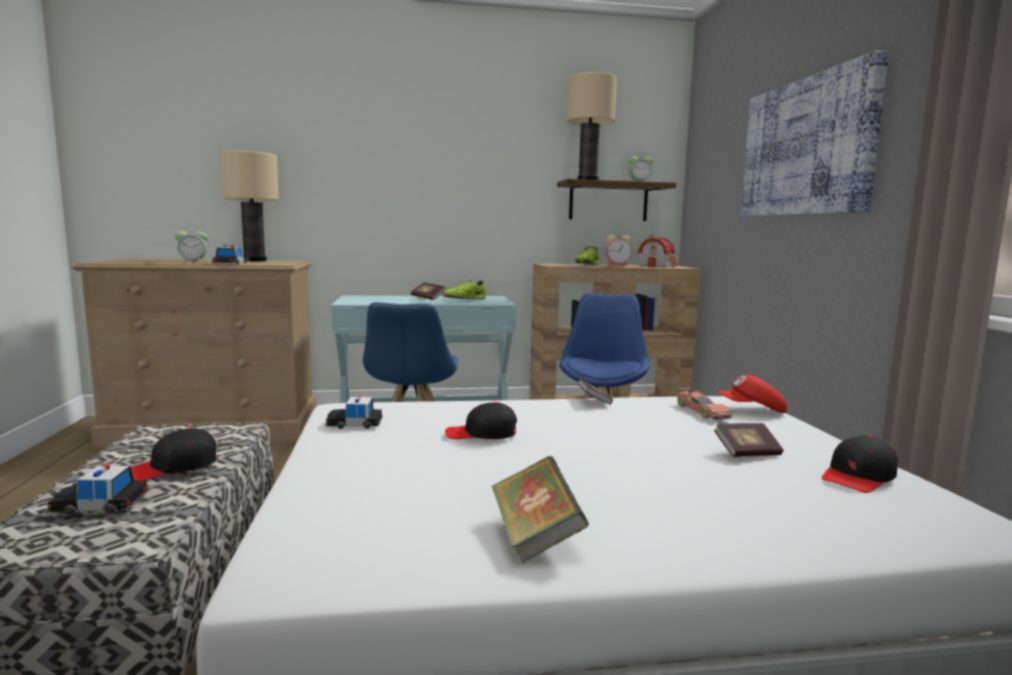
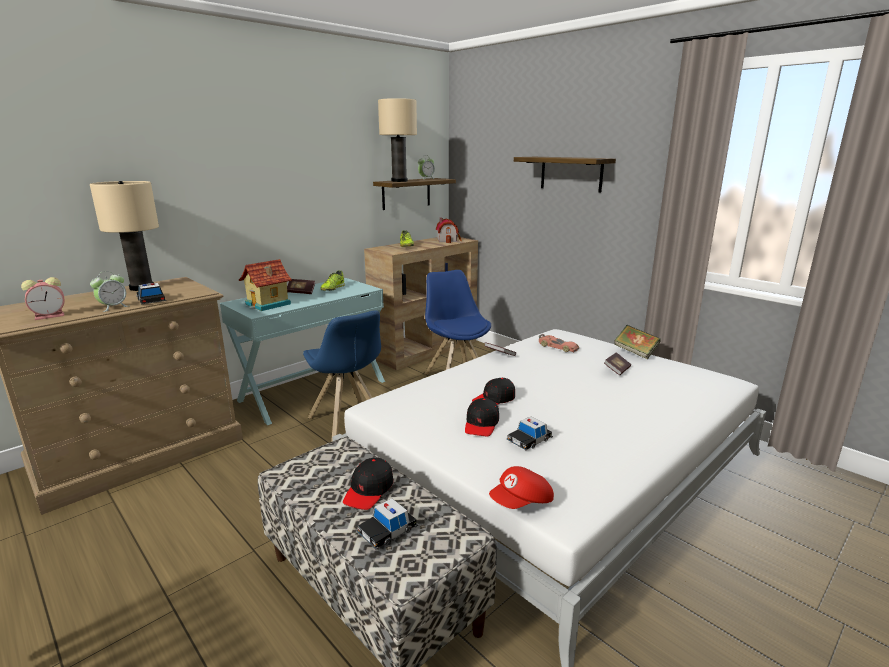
camera: 35 degrees left, 10 degrees up
(355, 423) = (408, 416): toy car -> toy car (529, 440)
(374, 300) = (269, 304): none -> toy house
(535, 537) = (616, 449): book -> book (635, 352)
(618, 266) = (427, 244): alarm clock -> alarm clock (51, 316)
(753, 410) = (576, 339): red cap -> red cap (522, 502)
(807, 148) = (571, 173): picture -> shelf
(858, 477) = (671, 371): black cap -> black cap (481, 424)

